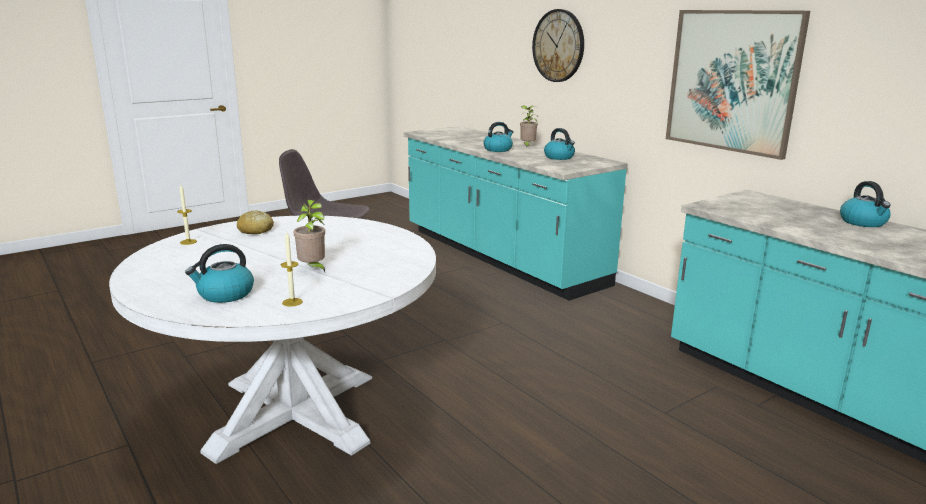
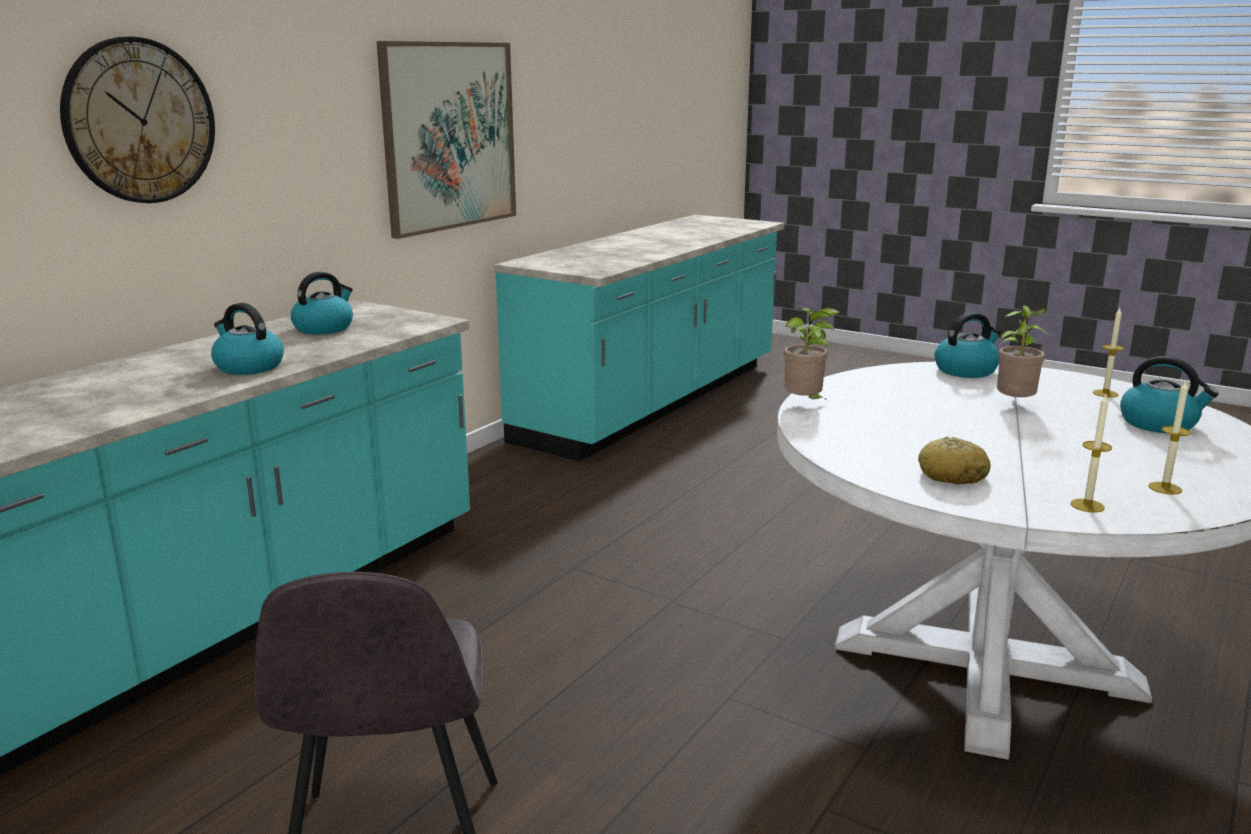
camera: 110 degrees left, 0 degrees up
(169, 261) = (1165, 488): none -> candle
(527, 146) = (202, 352): potted plant -> potted plant (805, 404)
(863, 222) = (604, 244): kettle -> kettle (966, 370)

